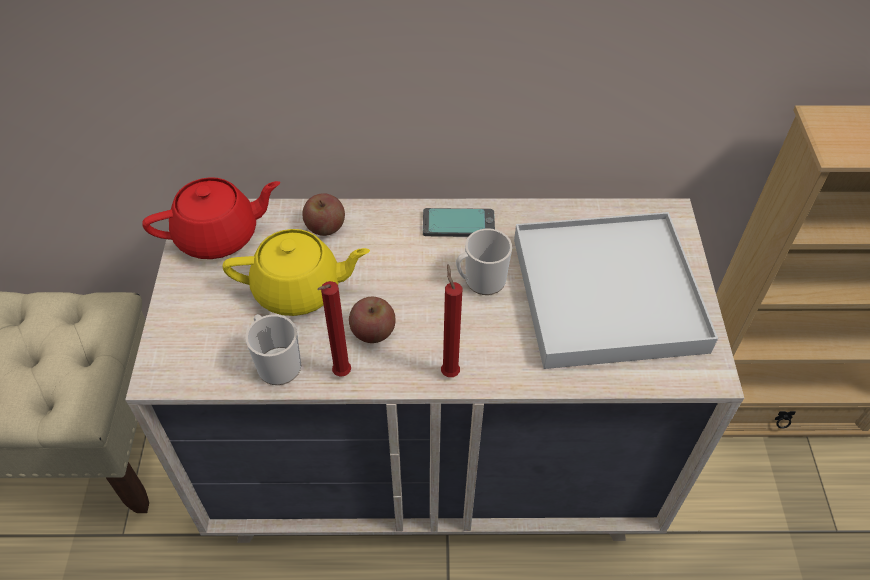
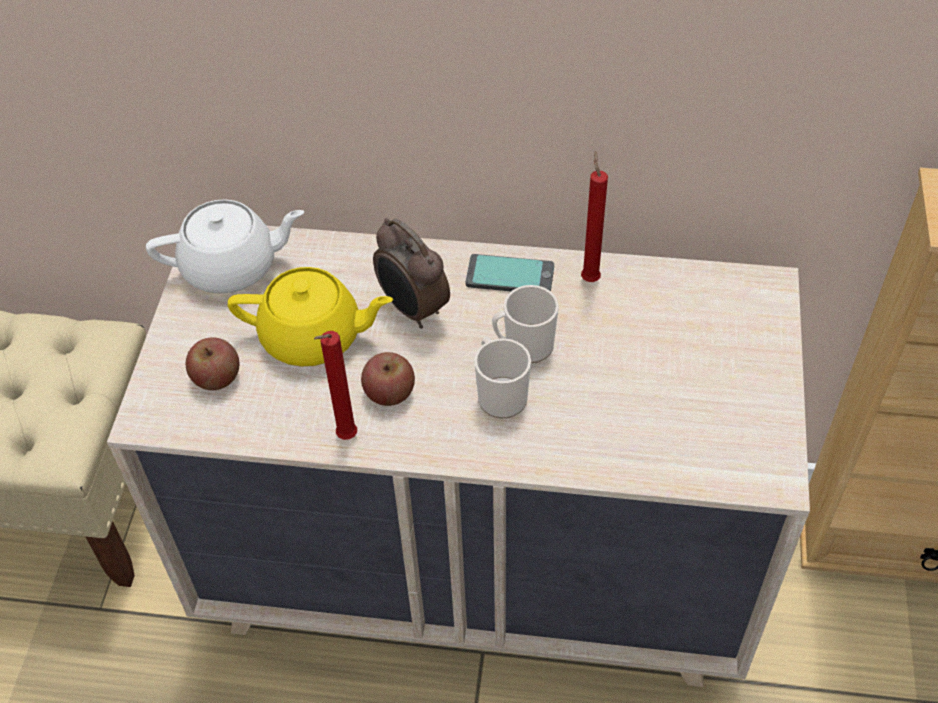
camera: 10 degrees right, 0 degrees up
(219, 236) = (232, 267): red teapot -> white teapot
(276, 363) = (276, 418): mug -> mug (499, 394)
(325, 227) = (354, 266): apple -> apple (216, 377)
(381, 258) = (412, 309): none -> alarm clock
(449, 371) = (468, 445): red candle -> red candle (589, 277)
(606, 294) = (670, 375): white tray -> none

